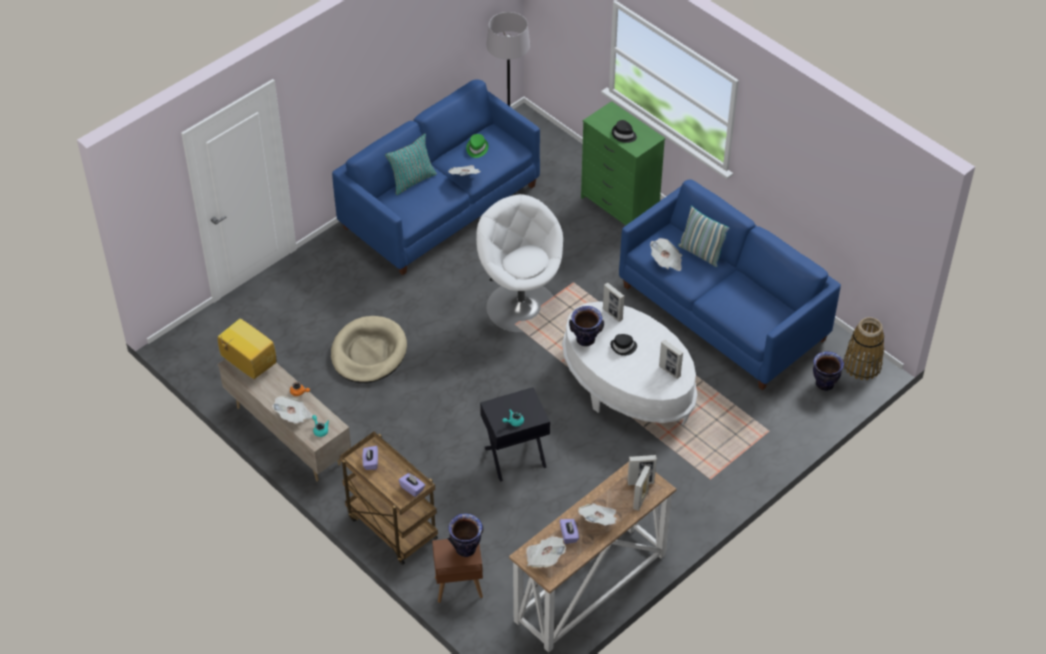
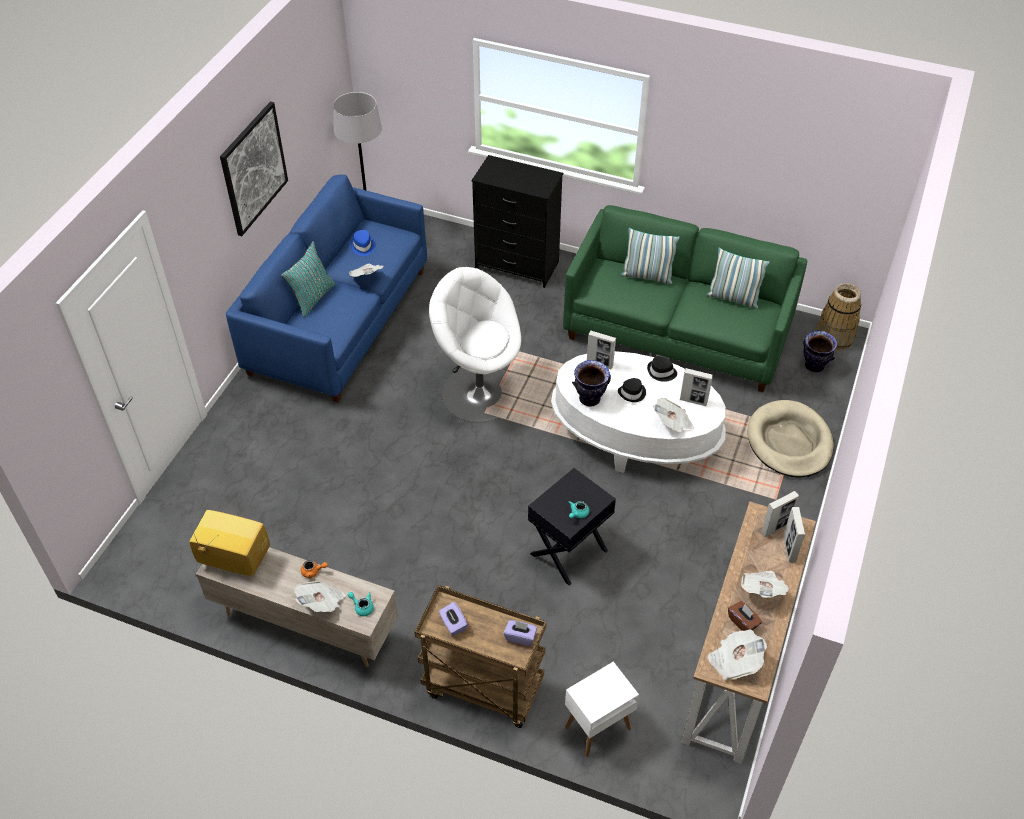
camera: 25 degrees left, 0 degrees up
(368, 353) = (346, 497): beige dog bed -> beige dog bed (789, 442)
(391, 61) = (253, 168): none -> picture
(458, 587) = (597, 728): brown side table -> white side table
(466, 549) = (610, 684): vase -> none
(476, 148) = (362, 246): green hat -> blue hat
(569, 535) = (743, 622): purple tissue box -> brown tissue box
(619, 206) = (516, 266): green dresser -> black dresser
(623, 135) = (521, 181): black hat -> black hat (661, 372)
(666, 261) = (620, 294): newspaper -> newspaper (672, 423)
(723, 312) = (677, 331): blue sofa -> green sofa
(762, 297) = (733, 298): none -> pillow

